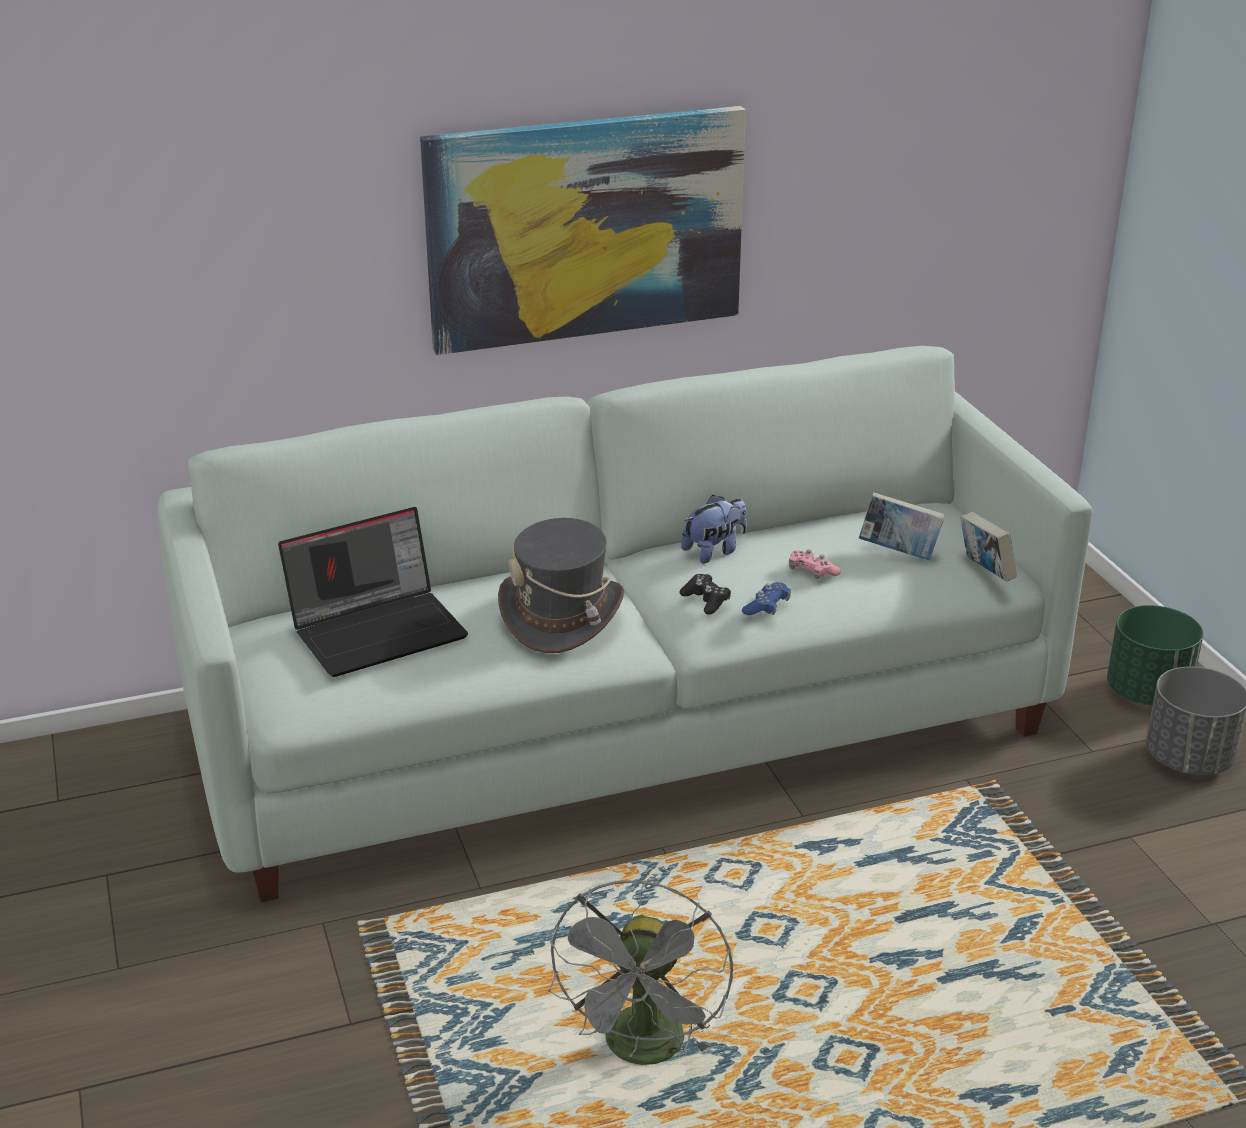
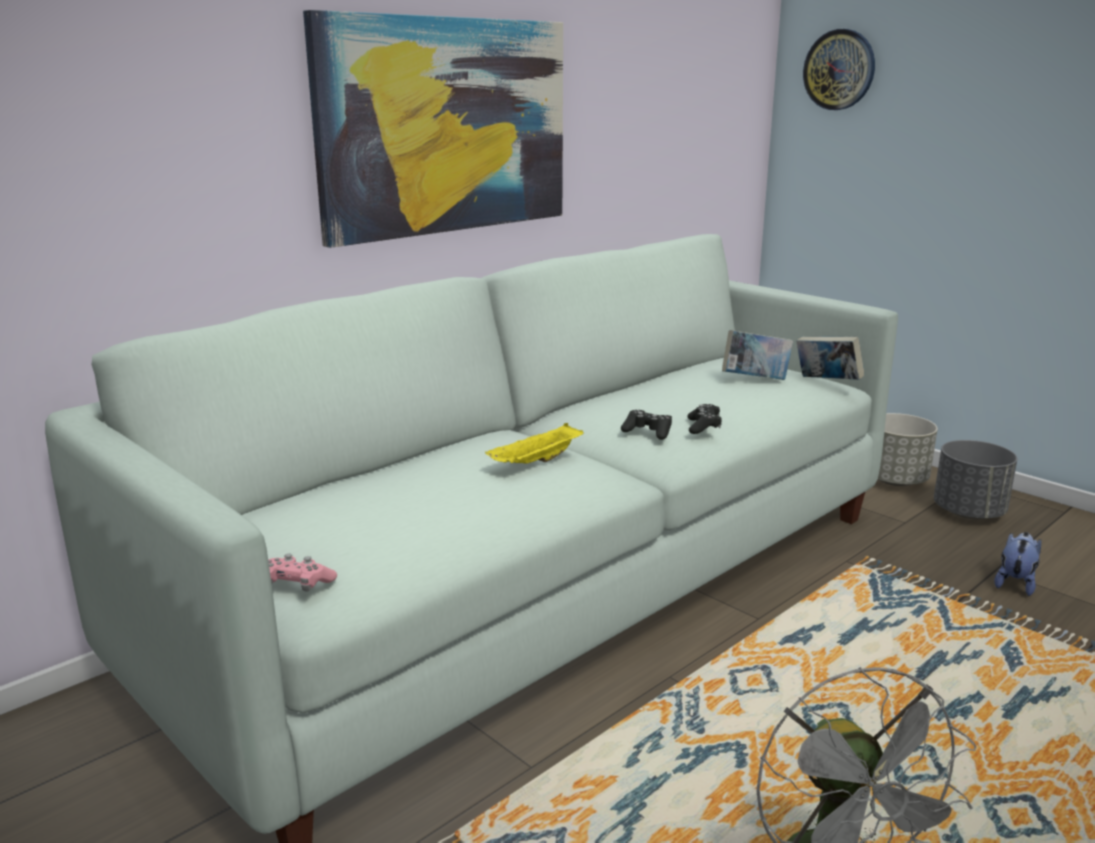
camera: 25 degrees left, 10 degrees down
(379, 629) = (362, 506): laptop -> none
(562, 615) = (536, 462): grey hat -> yellow tray
(714, 551) = (612, 402): plush toy -> plush toy (1015, 583)
(767, 607) = (703, 427): blue game controller -> black game controller
(812, 572) = (708, 401): pink game controller -> pink game controller (298, 584)
(1147, 692) = (895, 480): green planter -> grey planter
(1189, 140) = (839, 70): none -> wall clock

